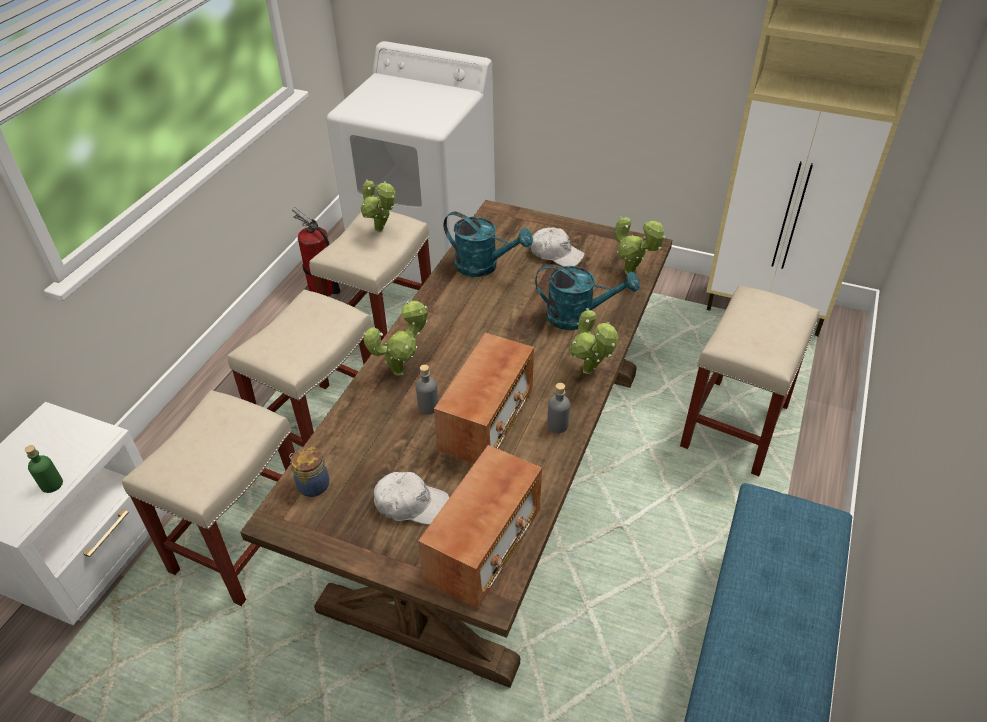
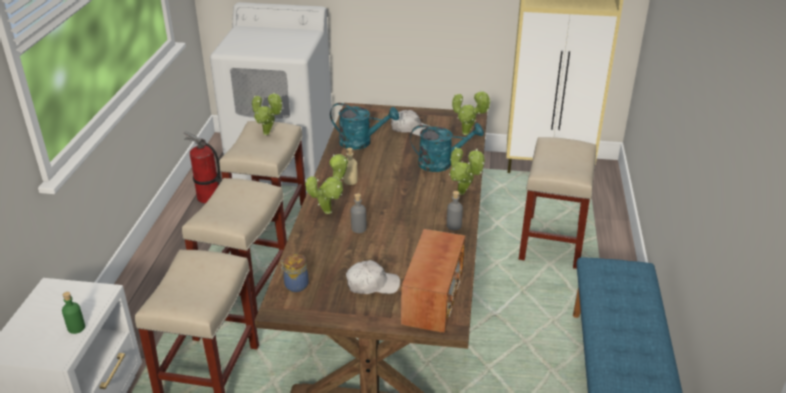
camera: 15 degrees left, 10 degrees down
(446, 327) = (350, 181): none -> beige bottle
(487, 421) = (404, 230): radio -> none

